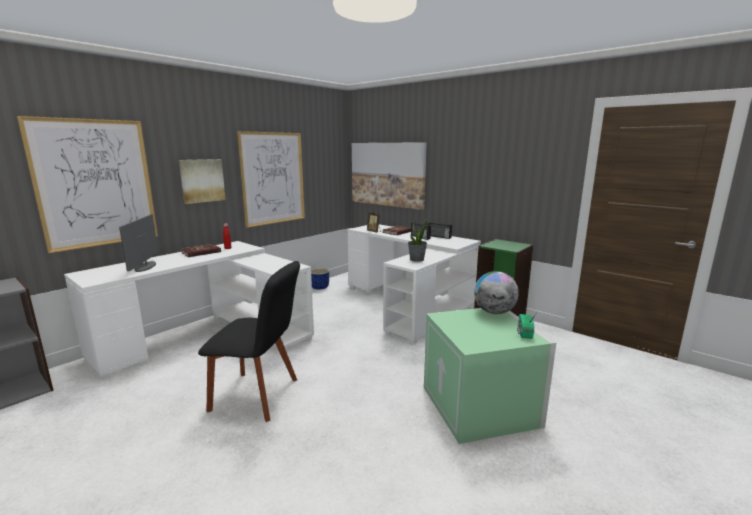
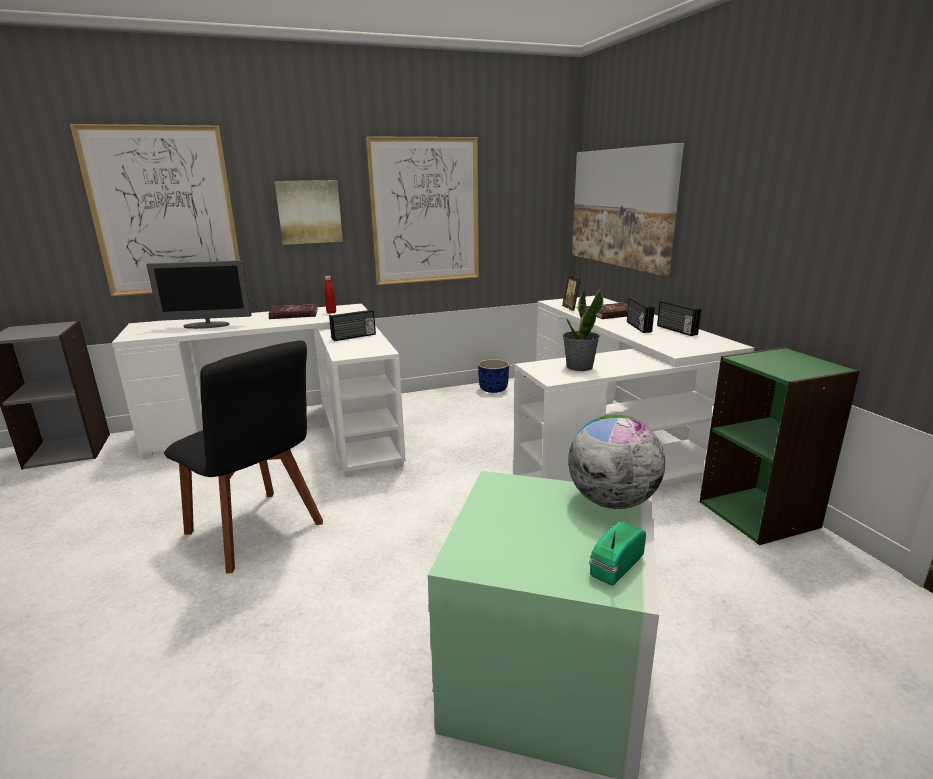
camera: 30 degrees right, 5 degrees up
(145, 267) = (207, 325): monitor -> monitor turned 120 degrees counterclockwise
(265, 261) = (354, 337): none -> radio

